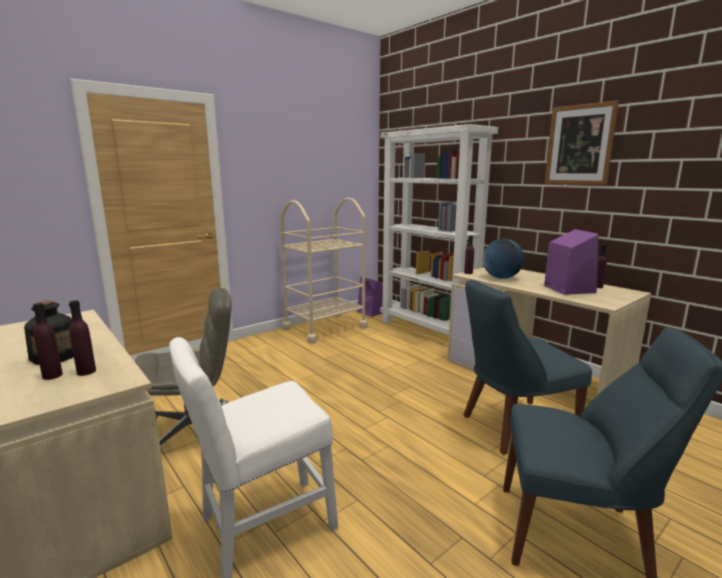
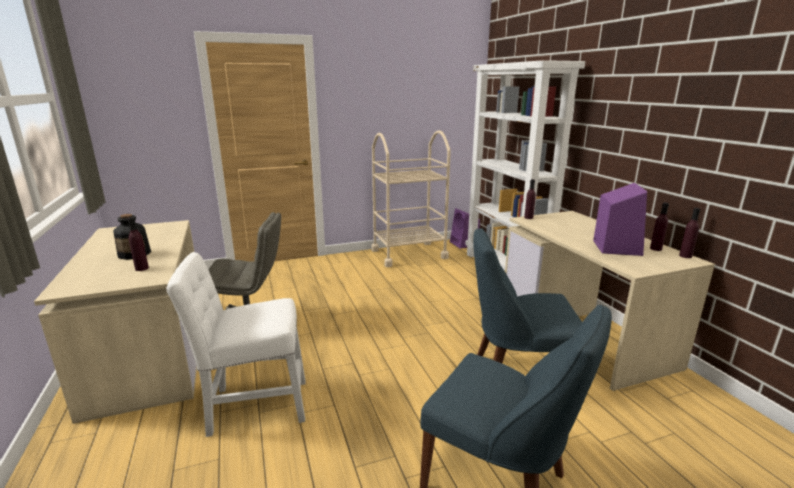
camera: 20 degrees right, 5 degrees up
(52, 375) = (121, 268): purple bottle -> purple bottle (685, 256)
(501, 278) = (557, 227): globe -> none
(579, 145) = (661, 85): picture -> none

